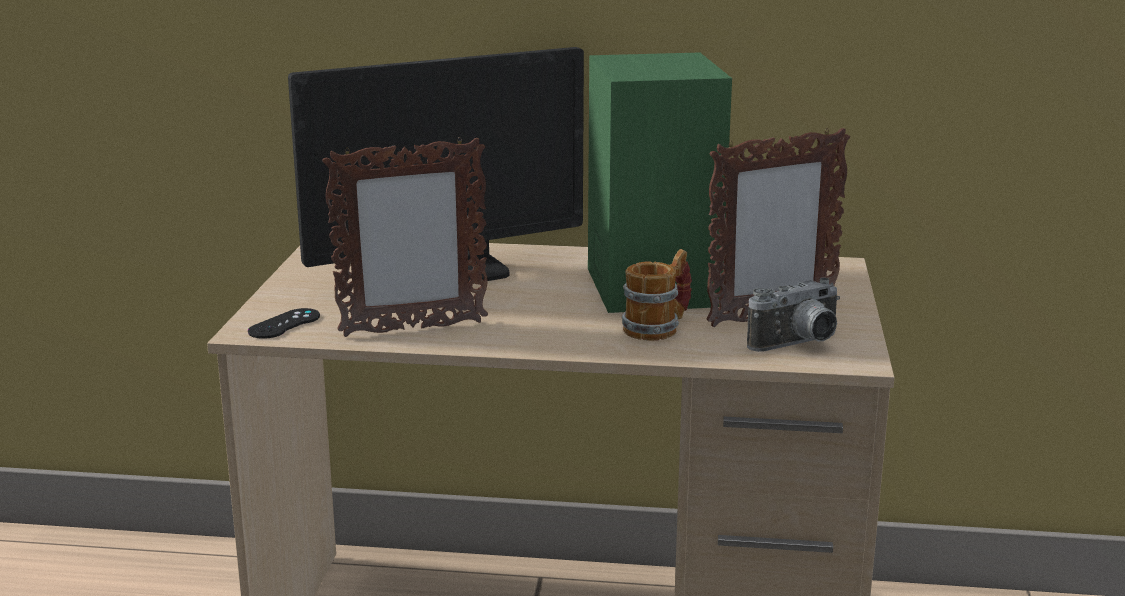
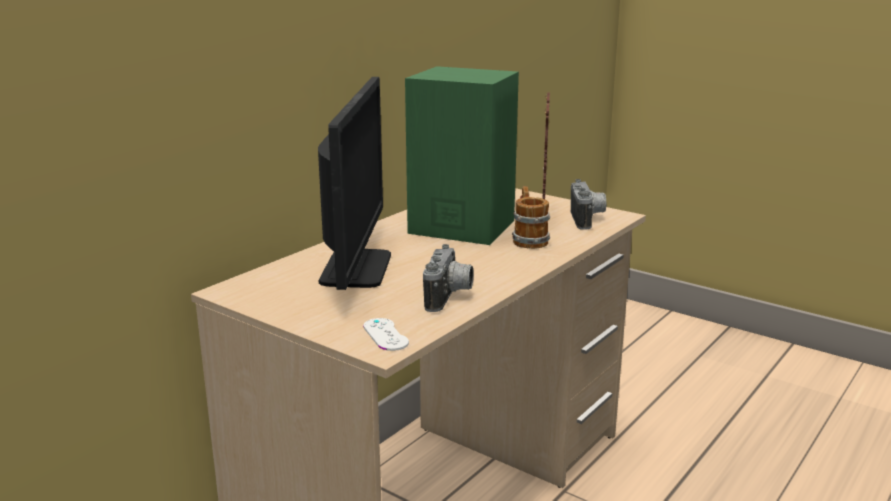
camera: 60 degrees left, 0 degrees up
(284, 324) = (385, 334): black game controller -> white game controller
(412, 329) = (450, 297): picture frame -> camera

